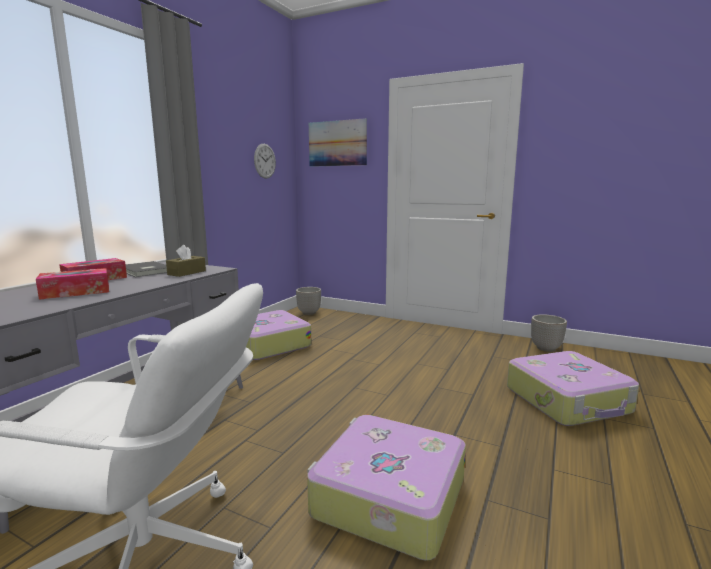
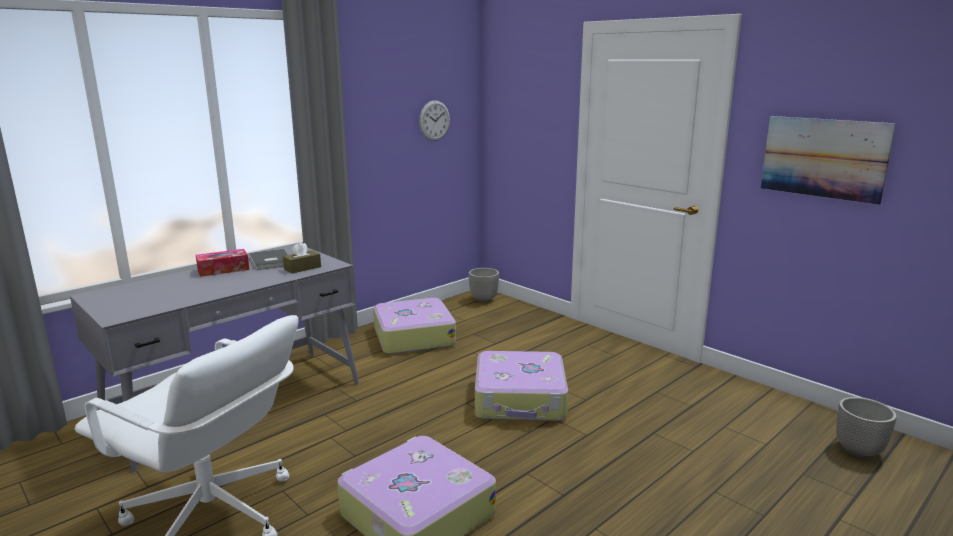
camera: 20 degrees right, 5 degrees up
(76, 292) = (199, 286): tissue box -> none
(337, 143) = (525, 97): picture -> picture (823, 158)
(545, 348) = (739, 392): planter -> planter (858, 450)
(568, 400) = (693, 463): suitcase -> suitcase (520, 400)

